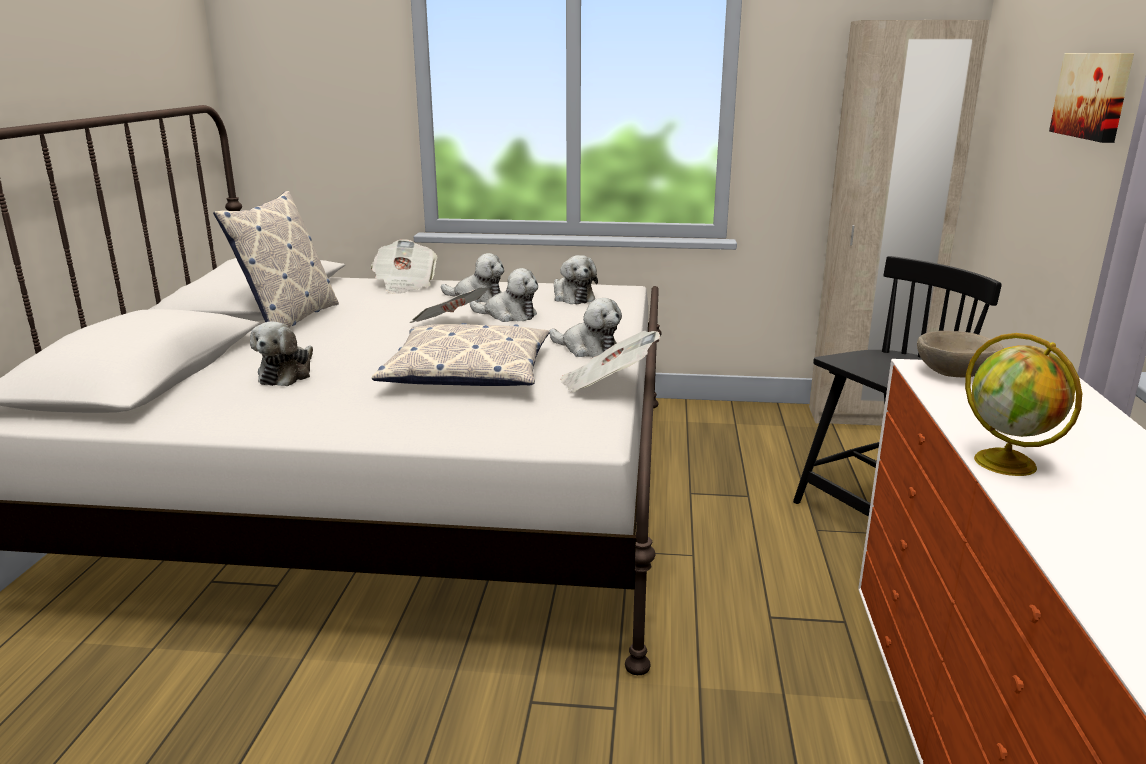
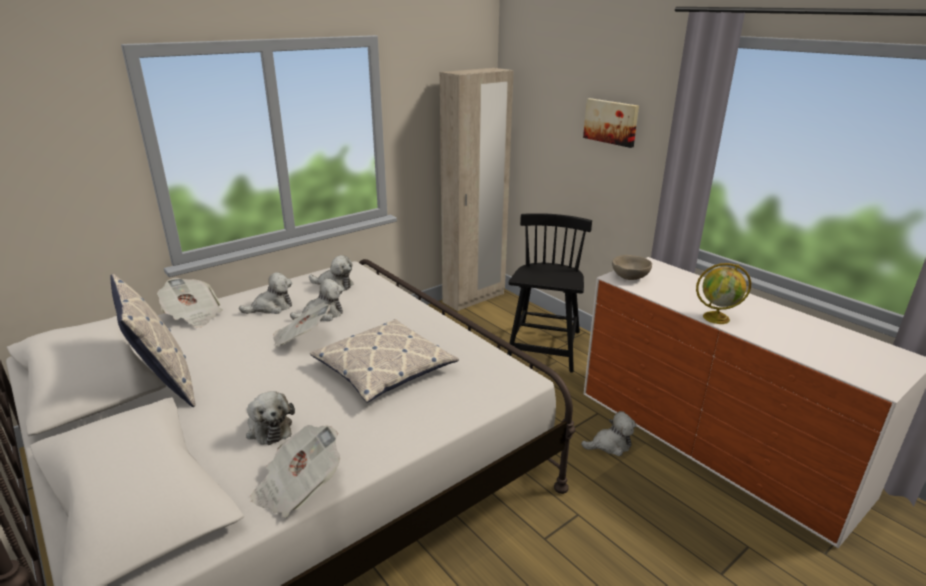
camera: 45 degrees left, 5 degrees up
(588, 349) = (415, 321): plush toy -> plush toy (610, 445)
(606, 386) = (470, 342): newspaper -> newspaper (298, 487)

